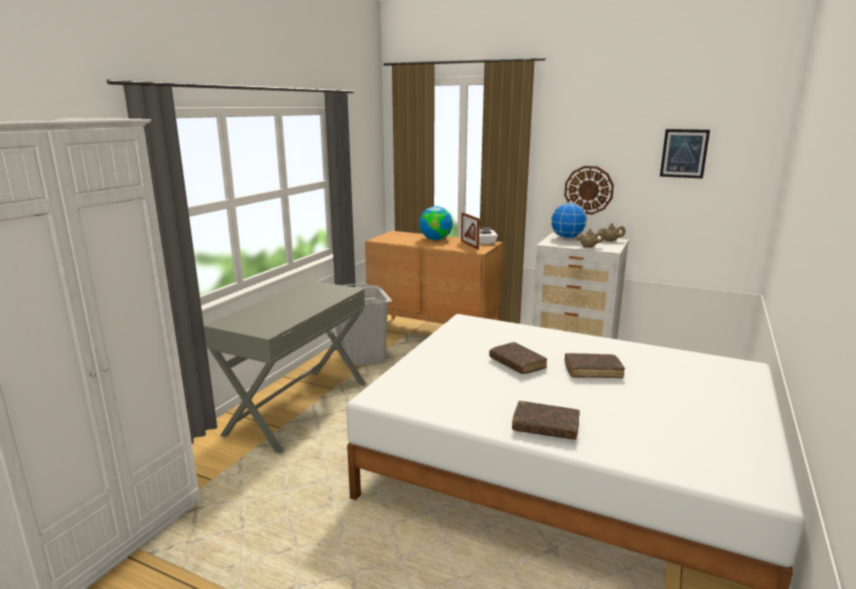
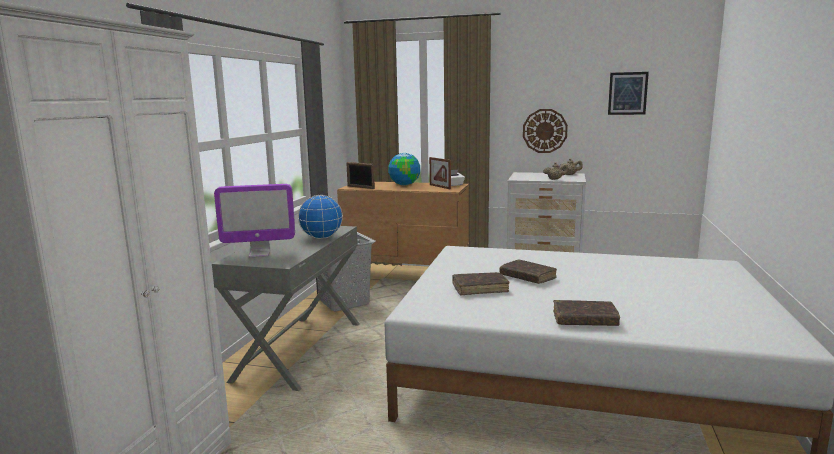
camera: 10 degrees left, 5 degrees down
(252, 317) = (259, 254): none -> monitor
(389, 240) = (360, 187): none -> picture frame
(567, 238) = (530, 175): globe -> globe (321, 238)
(593, 371) = (598, 277): brown book -> brown book (480, 289)

